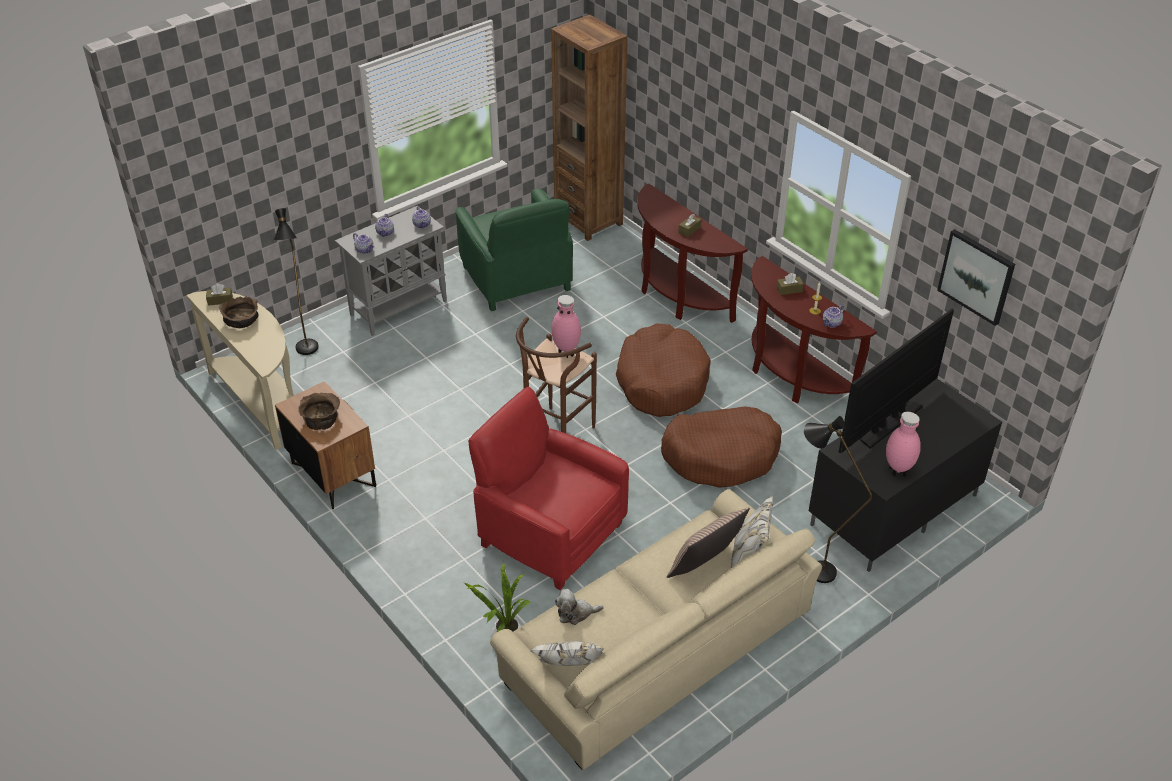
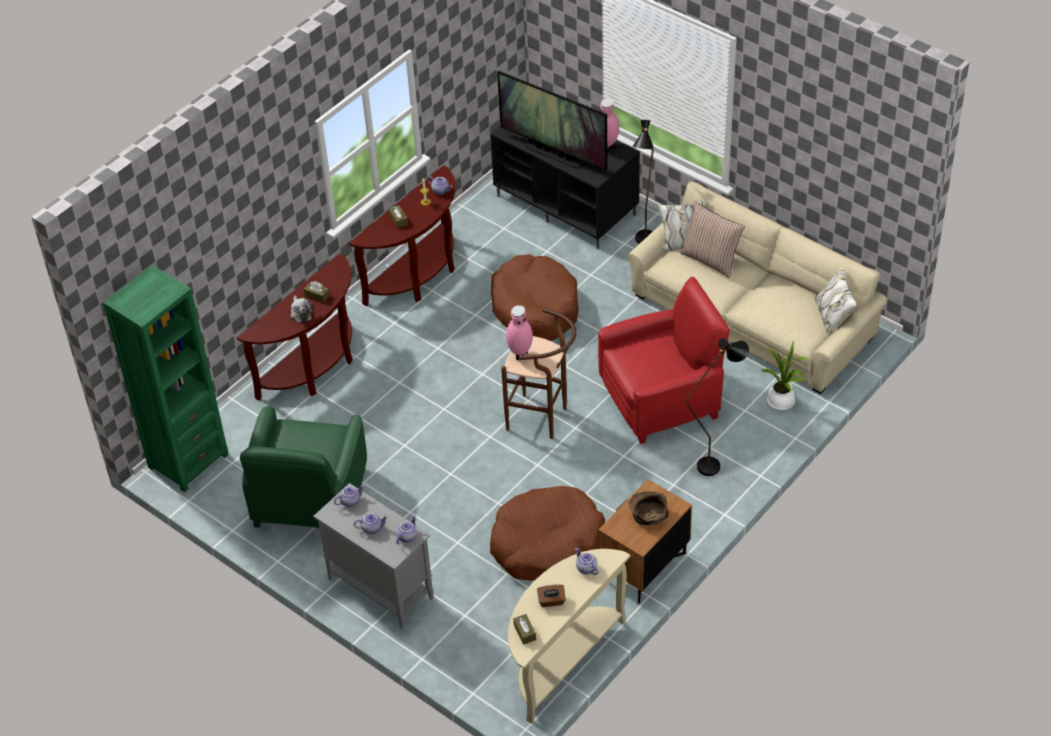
camera: 100 degrees left, 5 degrees up
(242, 320) = (551, 601): brown bowl -> brown tissue box
(264, 346) = (586, 568): none -> teapot
(308, 353) = (475, 645): black floor lamp -> black floor lamp (716, 463)
(517, 279) = (309, 499): green armchair -> green armchair turned 135 degrees clockwise
(550, 533) = (662, 399): red armchair -> red armchair turned 135 degrees counterclockwise
(575, 613) = (782, 321): plush toy -> plush toy (301, 313)
(588, 220) = (188, 461): brown bookcase -> green bookcase
(662, 381) = (448, 359): brown dog bed -> brown dog bed (546, 543)
(976, 276) = (468, 51): picture -> none

